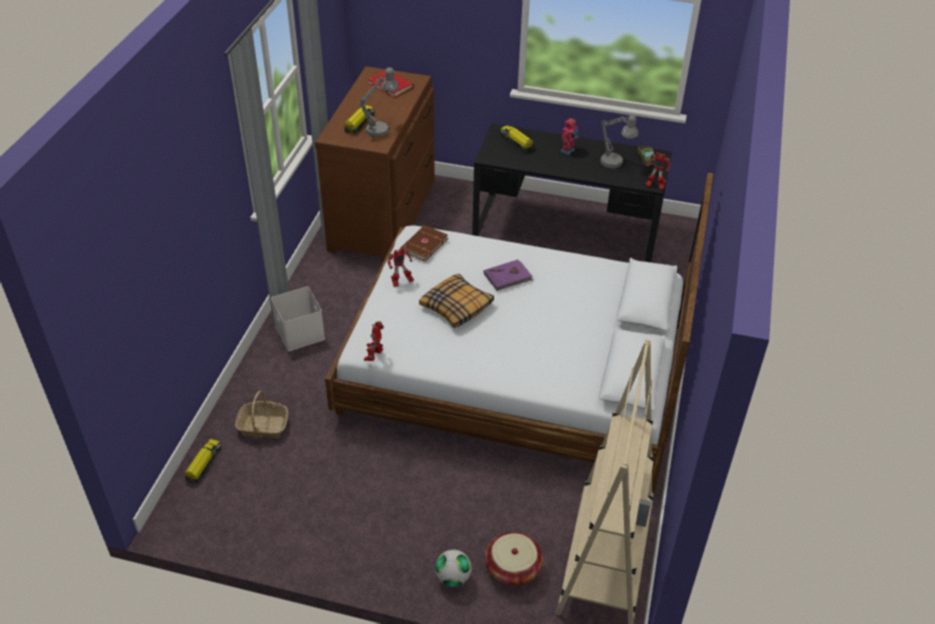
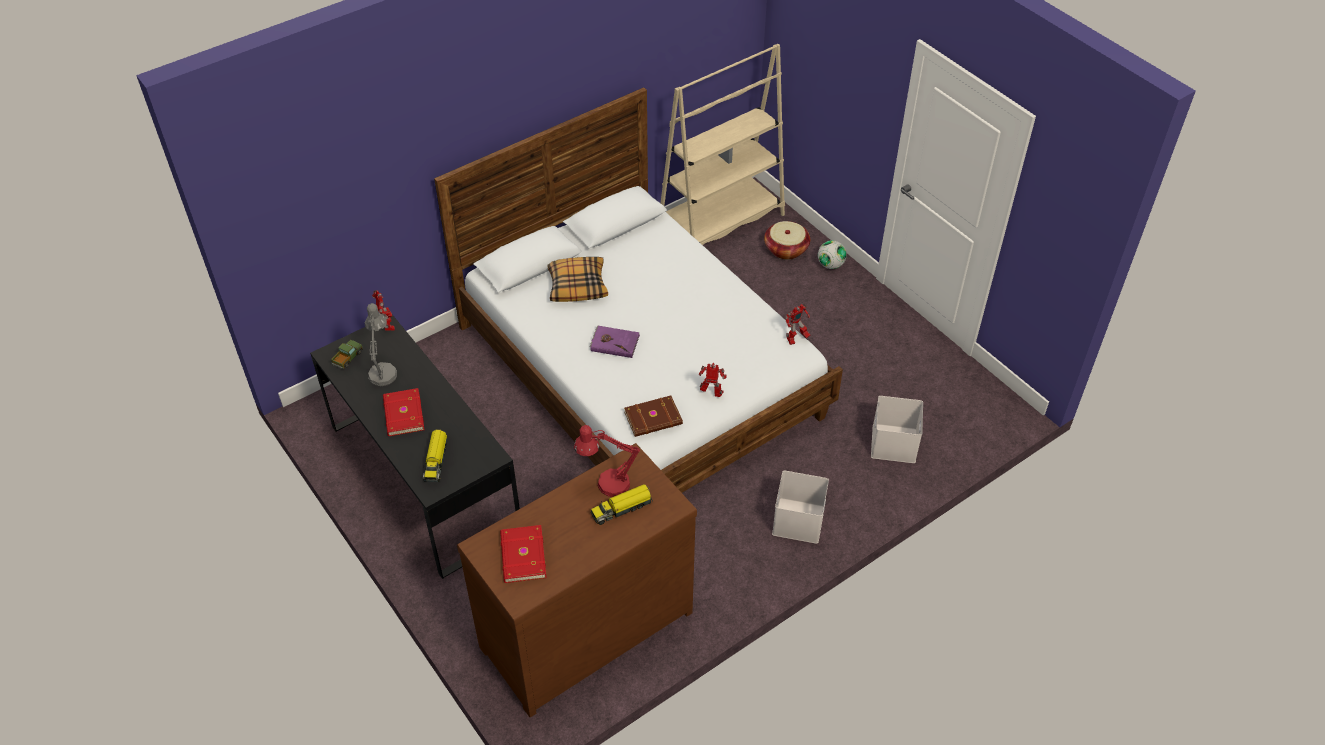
camera: 140 degrees left, 5 degrees up
(203, 464) = (965, 439): toy truck -> none
(263, 426) = (894, 444): basket -> white storage box
(381, 129) = (606, 484): grey table lamp -> red table lamp
(456, 307) = (687, 343): pillow -> pillow (577, 285)
(568, 151) = (402, 414): toy robot -> red book

